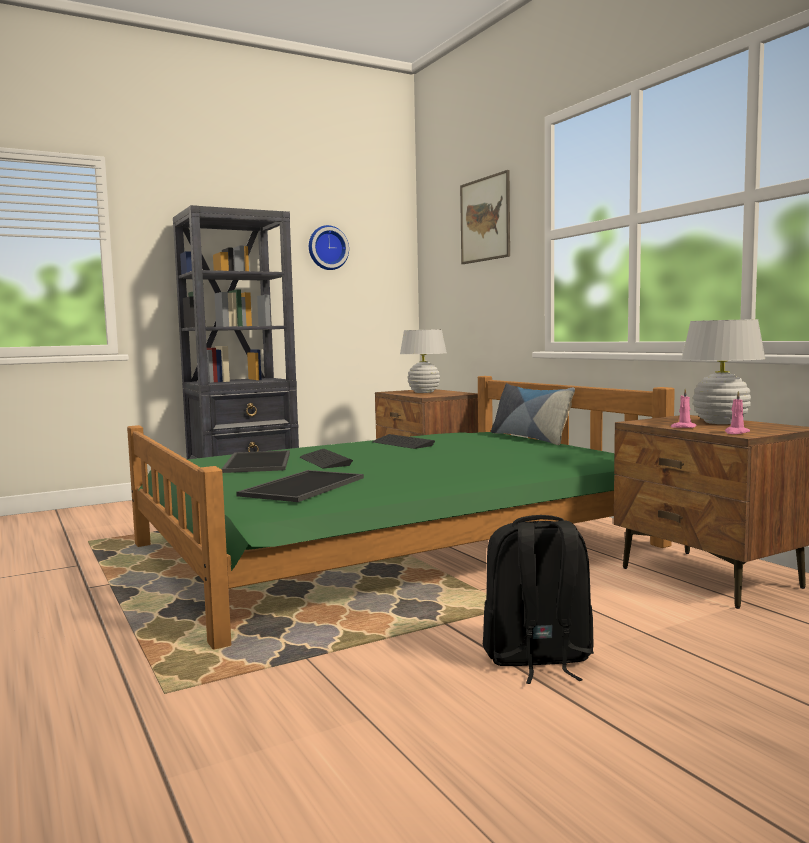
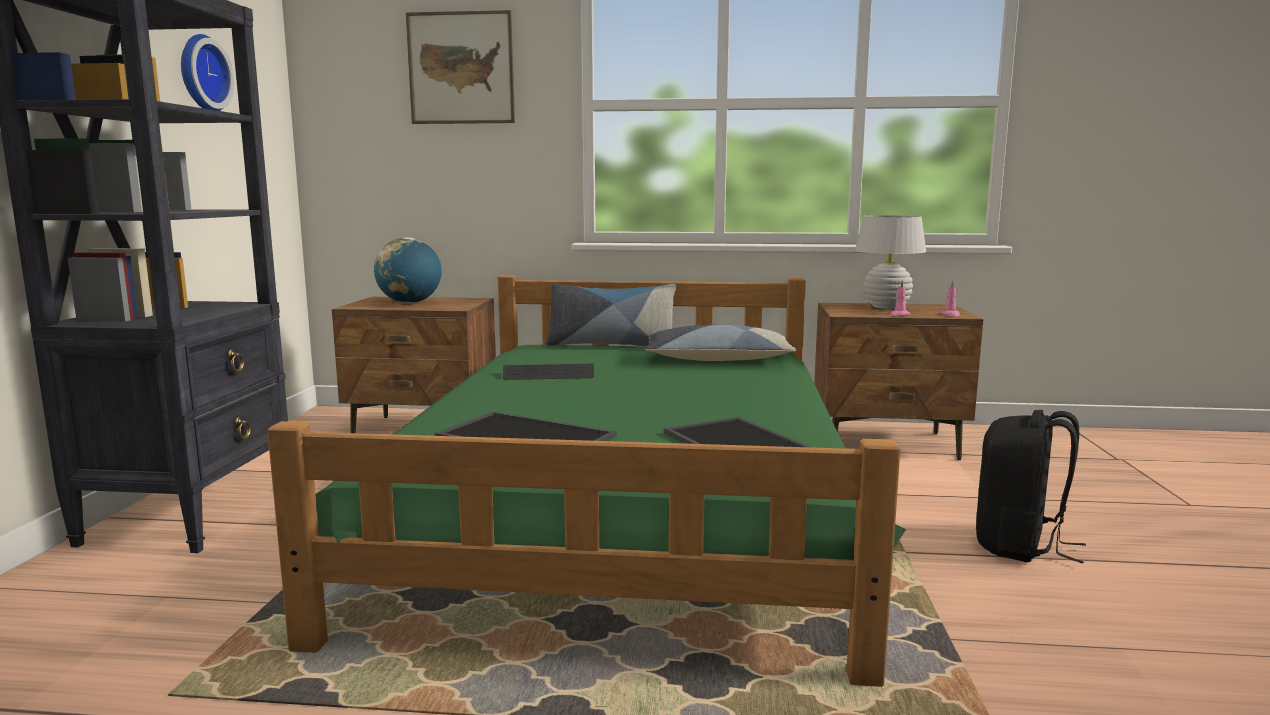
camera: 55 degrees left, 5 degrees up
(325, 461) = (591, 414): keyboard -> none
(423, 392) = (410, 302): white table lamp -> globe
(536, 453) = (717, 359): none -> pillow

